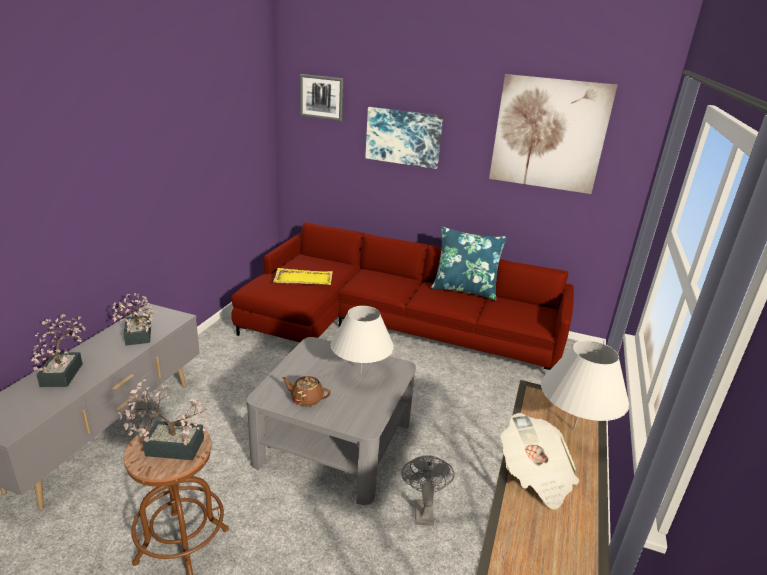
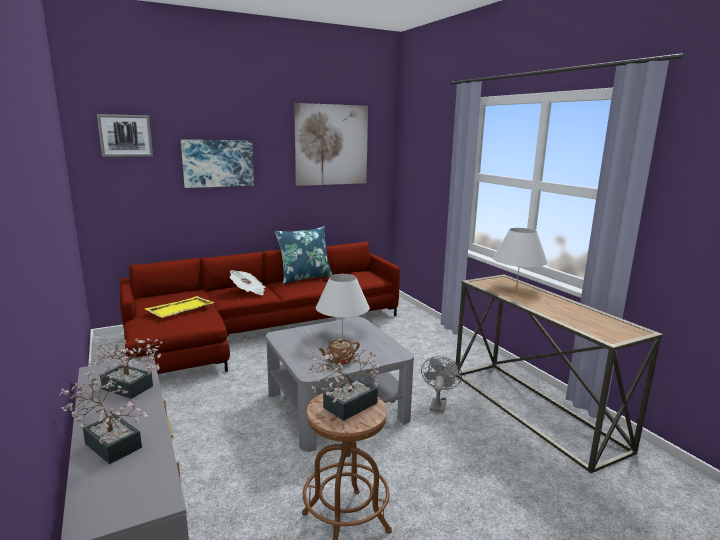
camera: 45 degrees left, 10 degrees down
(423, 509) = (438, 404): grey fan -> grey fan turned 60 degrees clockwise
(535, 476) = (542, 306): newspaper -> newspaper (248, 292)

